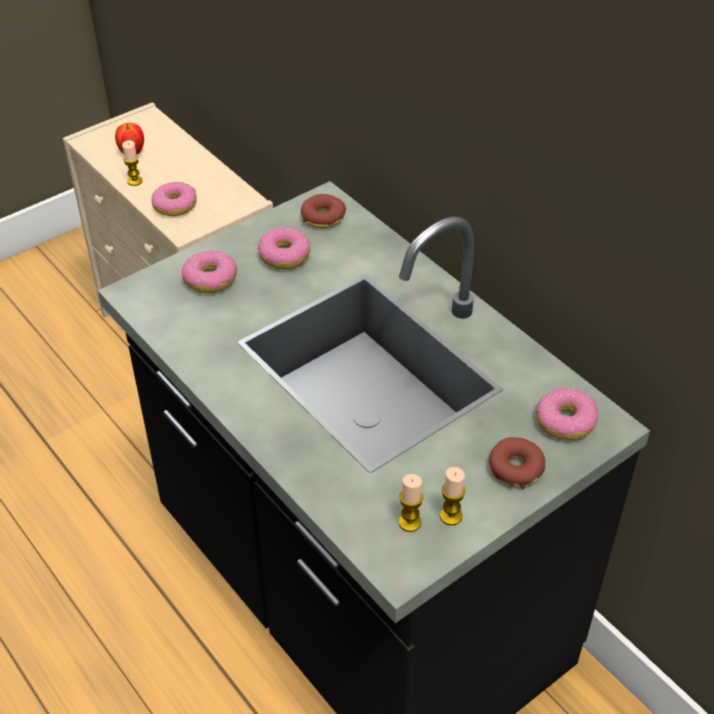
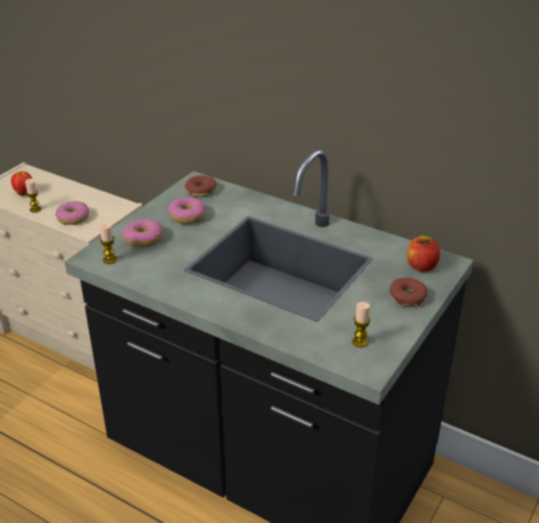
camera: 20 degrees left, 10 degrees down
(450, 516) = (383, 332): candle -> candle (110, 260)
(565, 421) = (421, 266): donut -> apple

